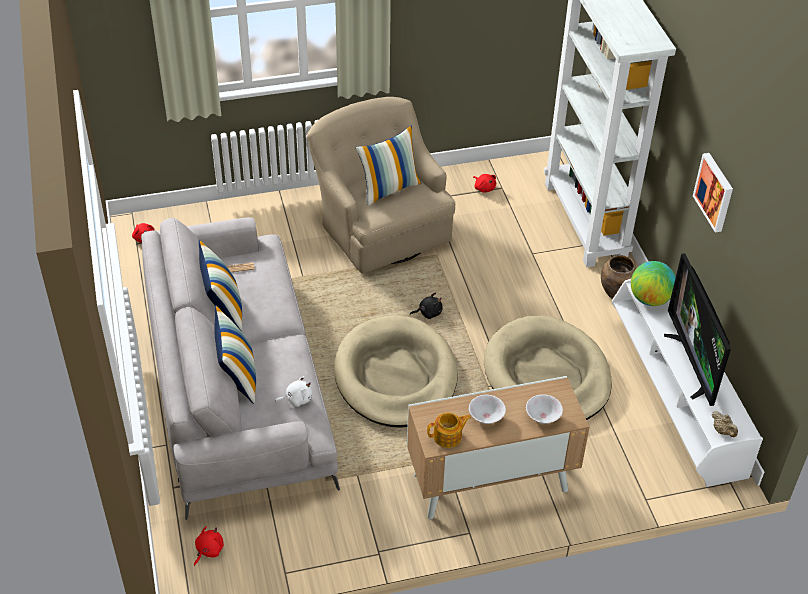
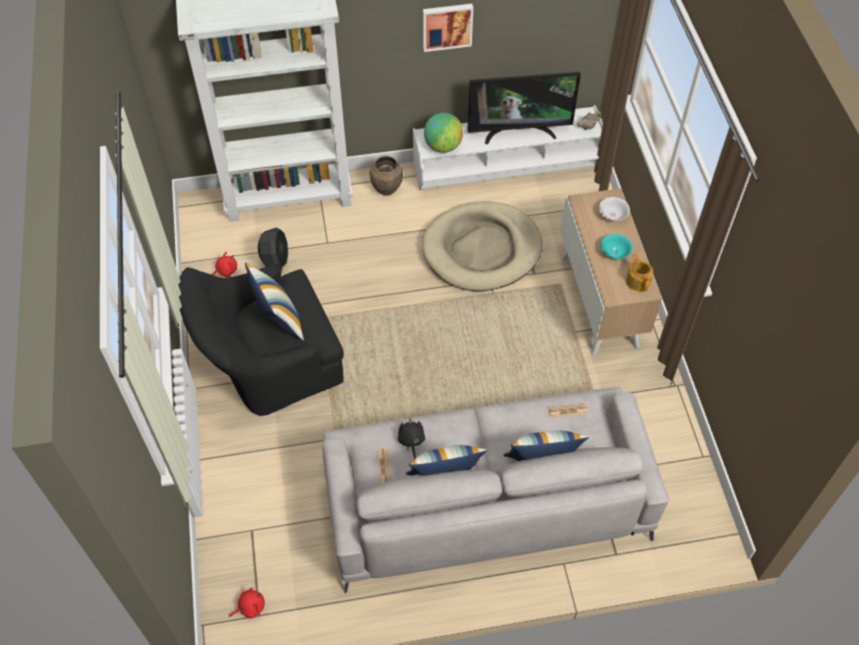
camera: 85 degrees left, 10 degrees up
(208, 550) = (685, 519): red plush toy -> none
(297, 399) = (567, 410): white plush toy -> newspaper
(380, 226) = (268, 364): beige armchair -> black armchair
(396, 376) = (479, 362): beige dog bed -> none
(428, 313) = (398, 331): black plush toy -> black plush toy (411, 441)
(486, 417) = (615, 253): white bowl -> turquoise bowl
(497, 220) = (275, 264): none -> black fan

